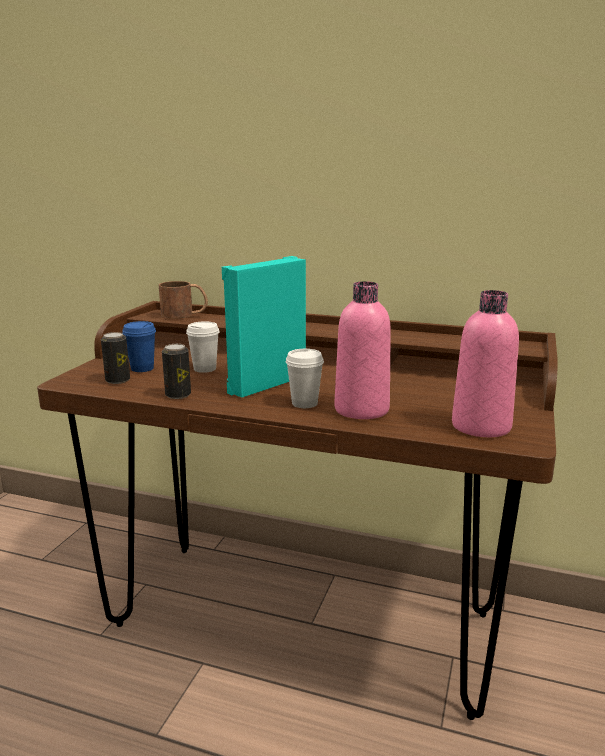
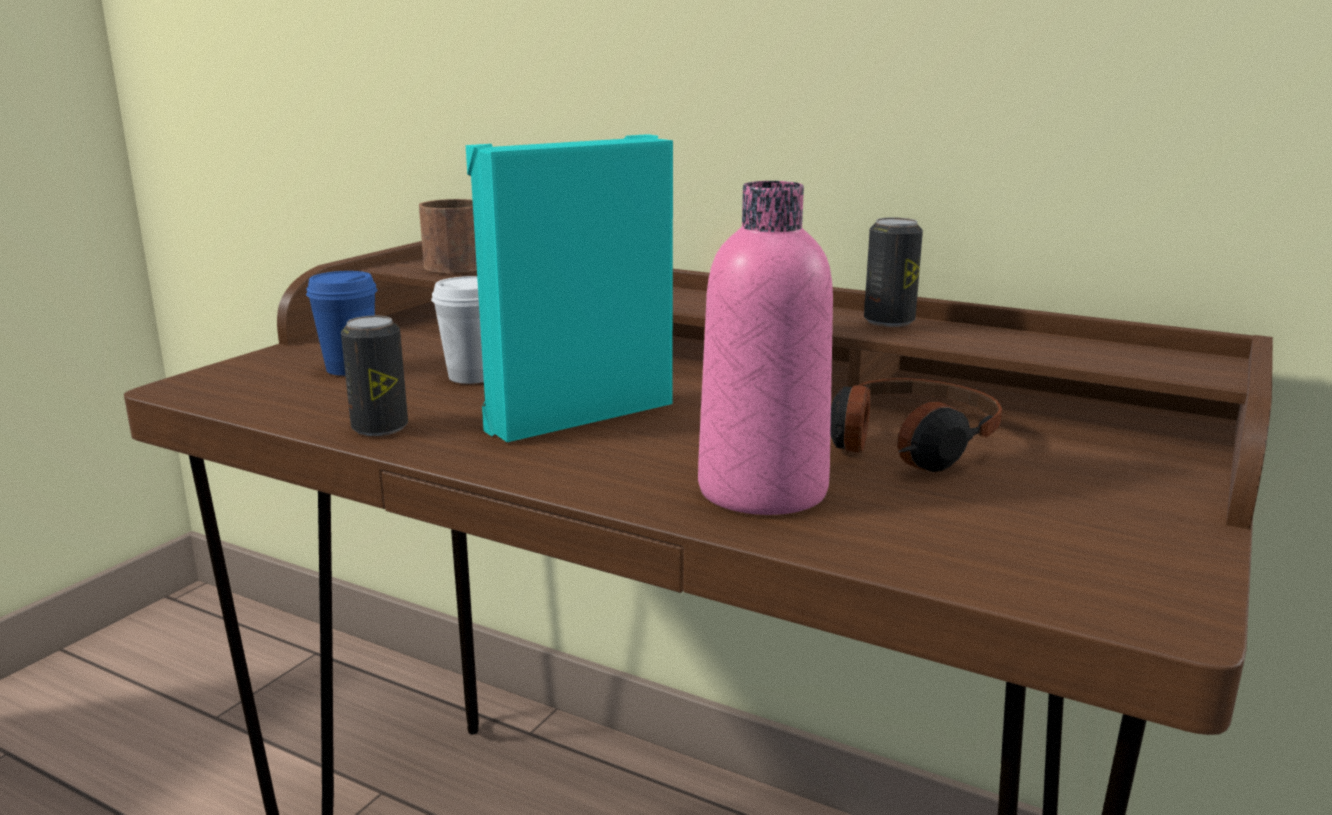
camera: 10 degrees right, 0 degrees up
(118, 380) = (284, 390): can -> can (889, 321)
(304, 403) = (638, 466): white cup -> none
(414, 387) = (908, 445): none -> headphones
(481, 426) = (1047, 557): pink bottle -> none

